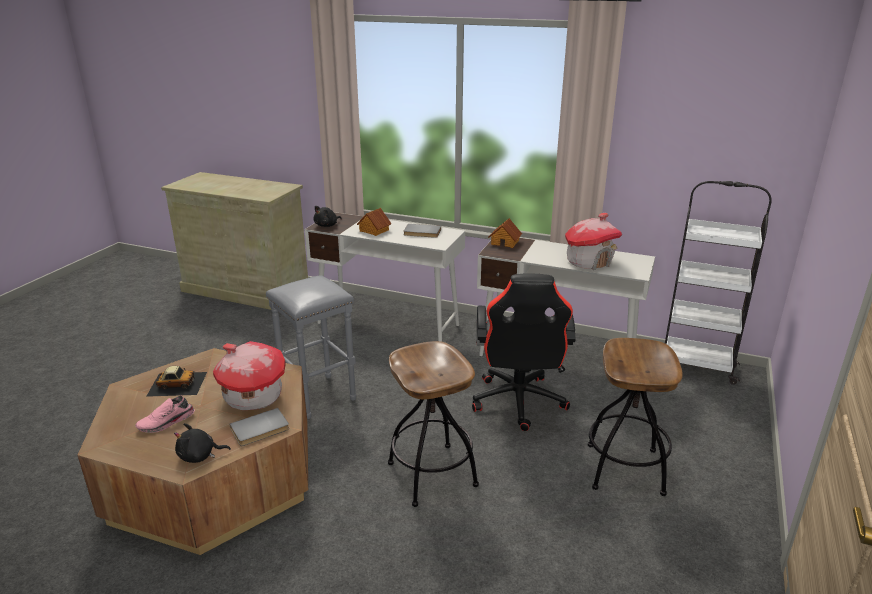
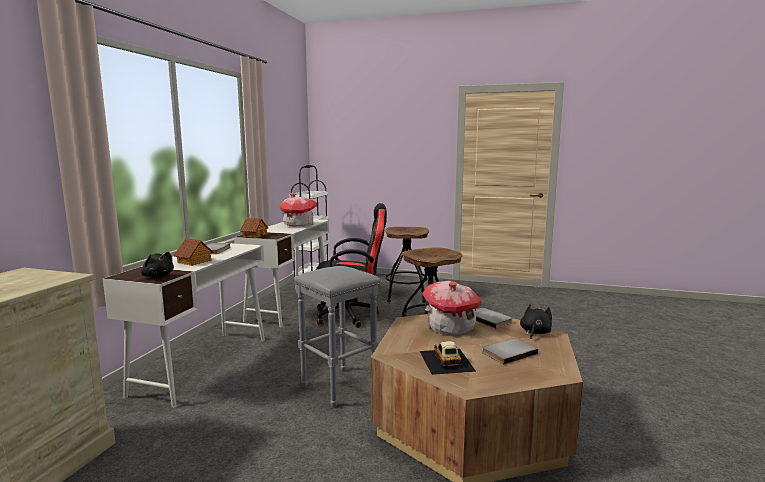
camera: 95 degrees left, 15 degrees down
(166, 423) = (508, 352): pink shoe -> grey book
(199, 456) = (535, 333): black plush toy -> black plush toy turned 135 degrees counterclockwise

